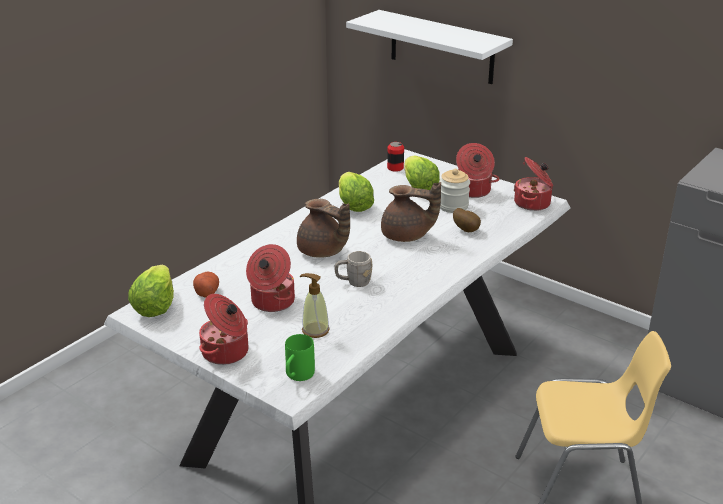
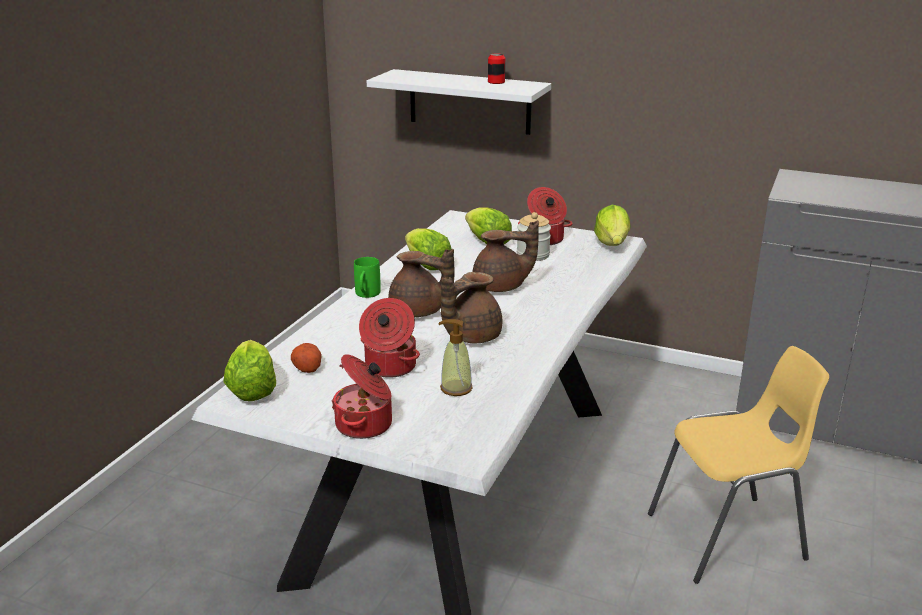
camera: 15 degrees left, 5 degrees down
(297, 376) = (463, 437): green mug -> green mug (366, 295)
(353, 282) = (470, 336): grey mug -> brown teapot
(395, 168) = (450, 227): can -> can (496, 82)
(466, 230) = (560, 274): potato -> none
(533, 203) = (612, 244): cooking pot -> lettuce

